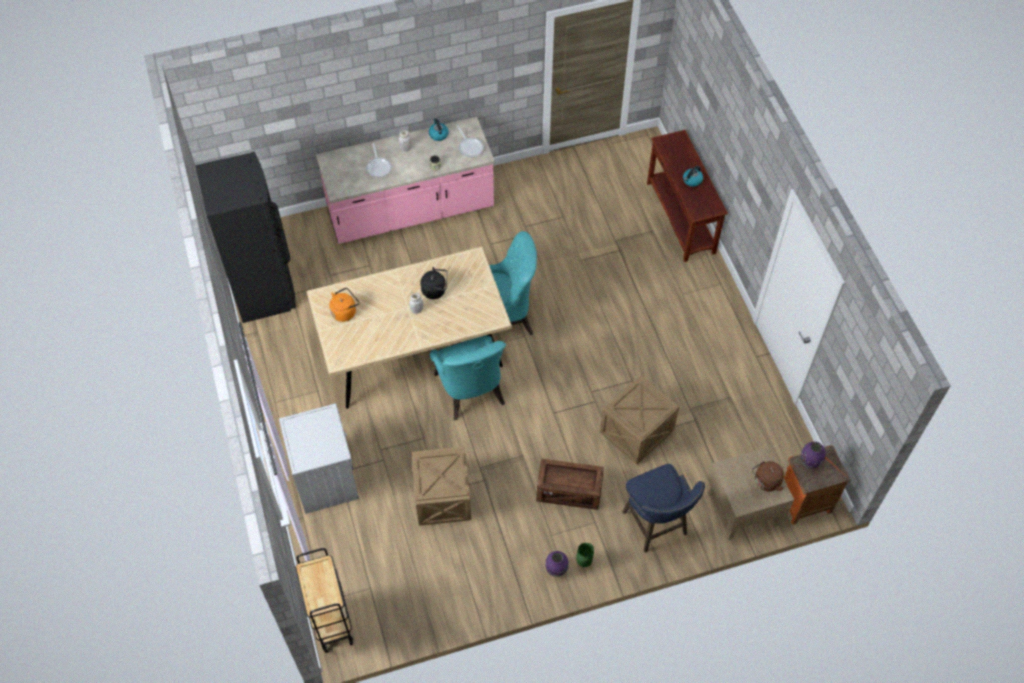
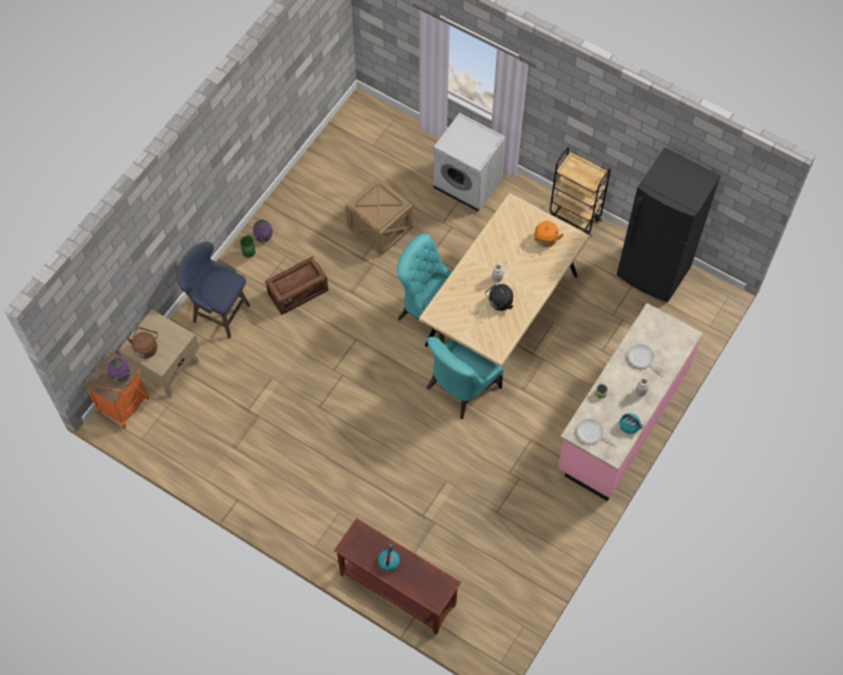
camera: 140 degrees right, 5 degrees up
(331, 623) = (376, 112): brown cart -> brown cart (575, 218)
(636, 432) = (284, 368): crate -> none

